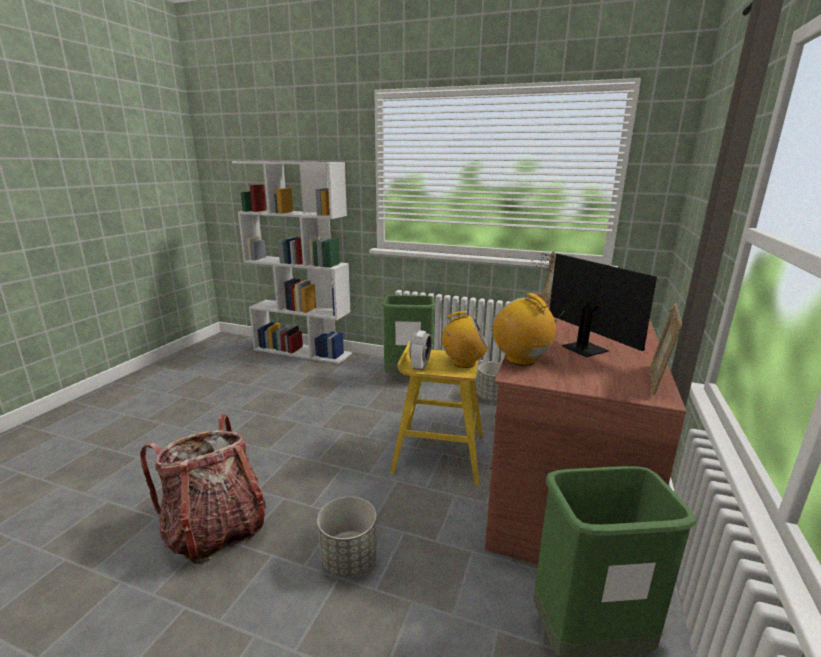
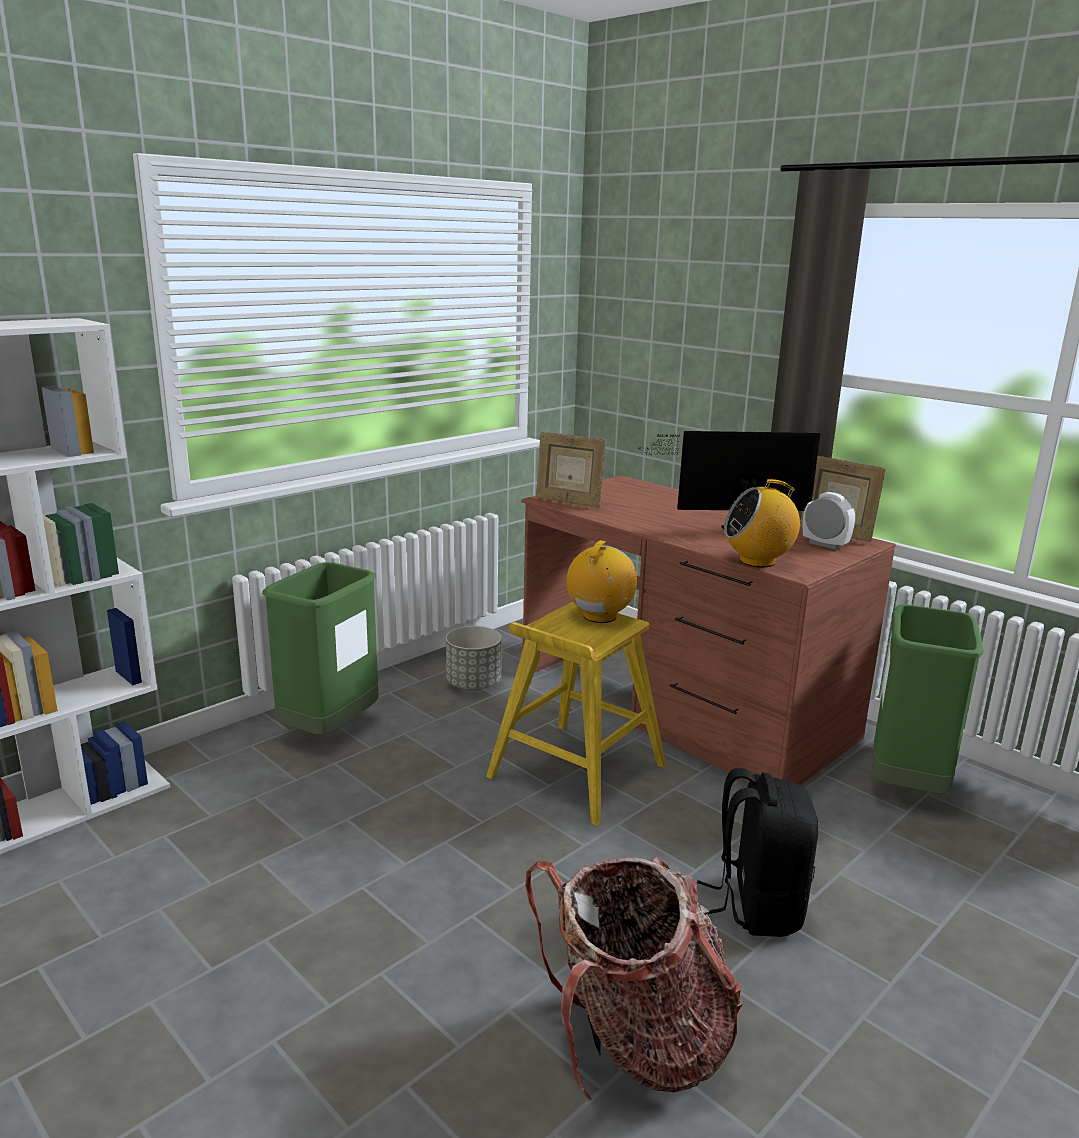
camera: 65 degrees left, 0 degrees up
(349, 559) = (756, 906): grey planter -> black backpack
(420, 366) = (585, 643): alarm clock -> alarm clock (825, 544)

